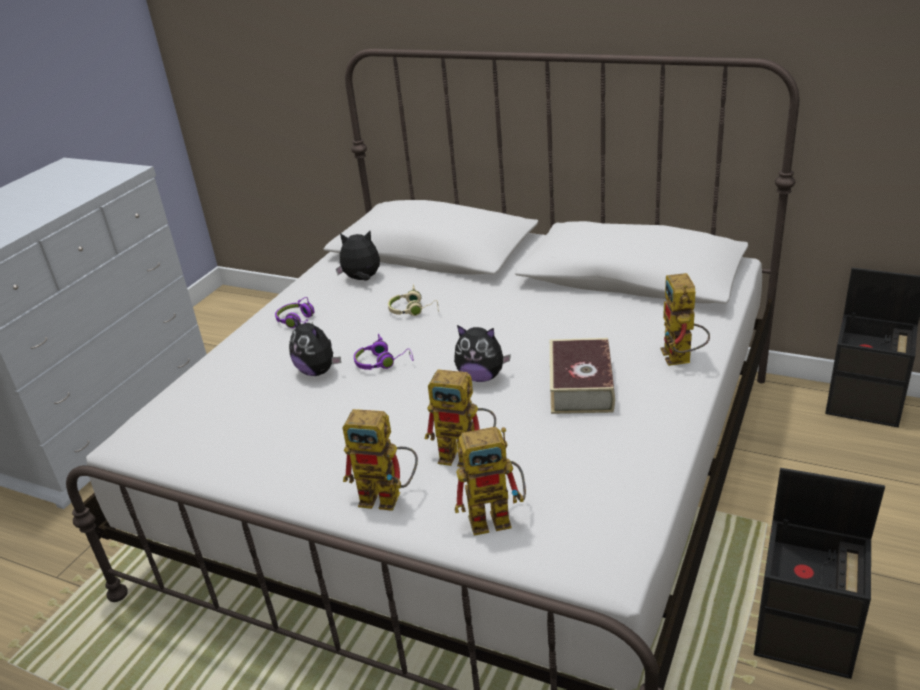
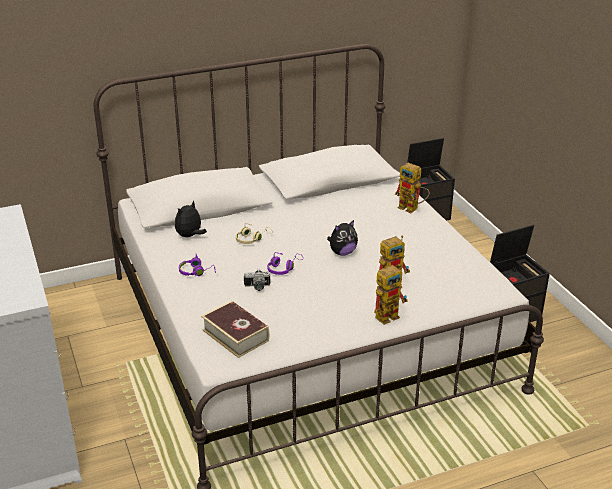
camera: 50 degrees left, 0 degrees up
(318, 371) = (257, 287): plush toy -> camera
(498, 517) = (442, 297): toy robot -> none
(581, 386) = (390, 236): book -> book (235, 335)

